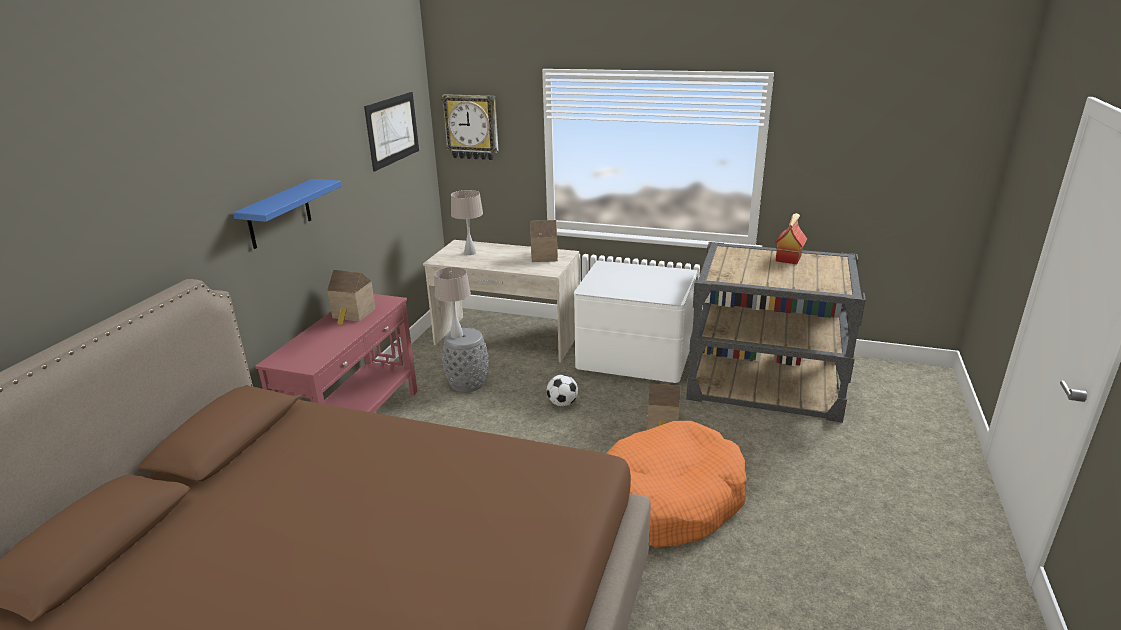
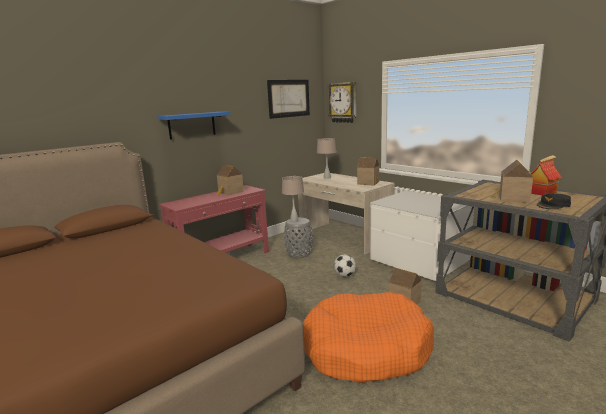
camera: 30 degrees right, 10 degrees down
(770, 275) = (512, 199): none -> toy house
(816, 279) = (553, 205): none -> black cap

